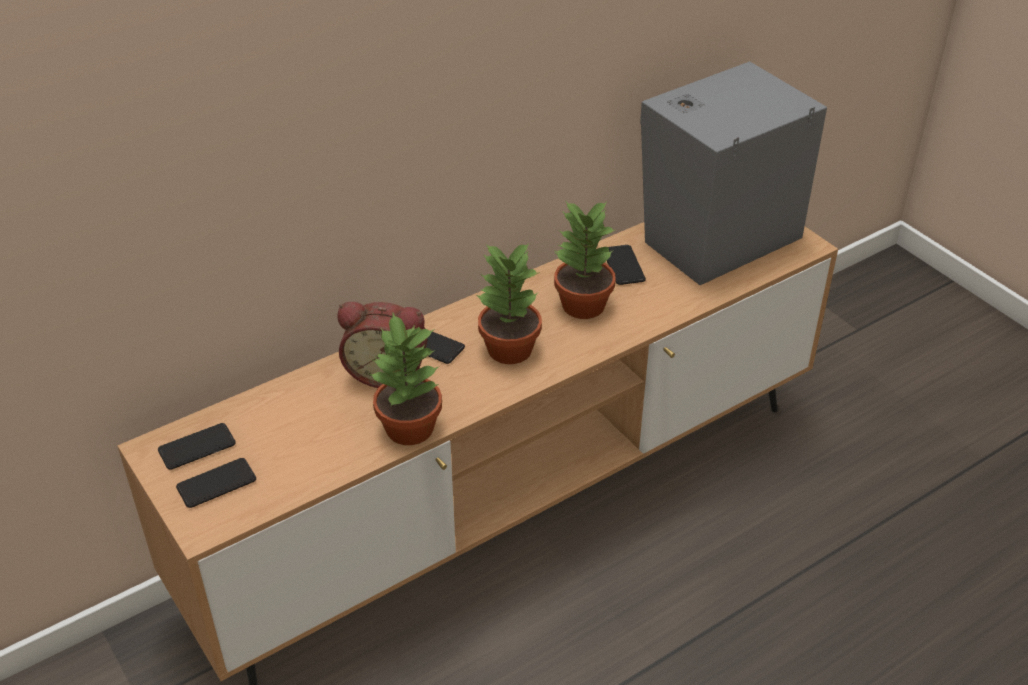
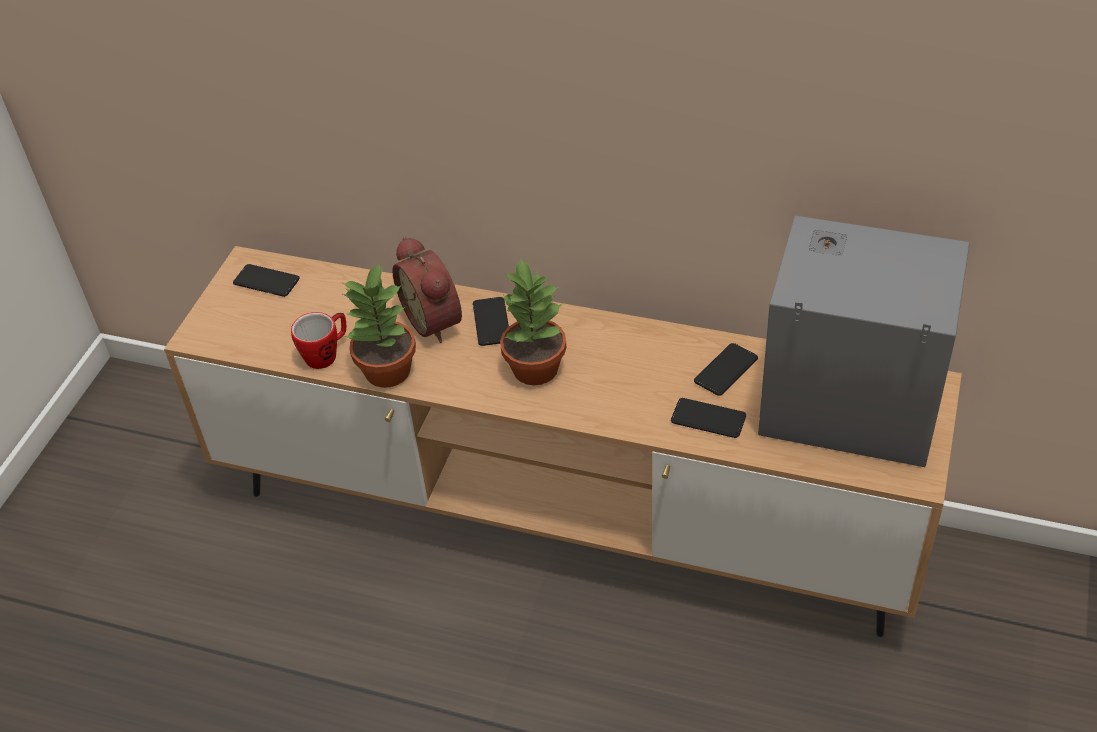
camera: 55 degrees right, 5 degrees up
(216, 484) = (241, 314): phone -> phone (708, 419)
(342, 454) = (326, 354): none -> mug
(582, 305) = (640, 376): potted plant -> none

